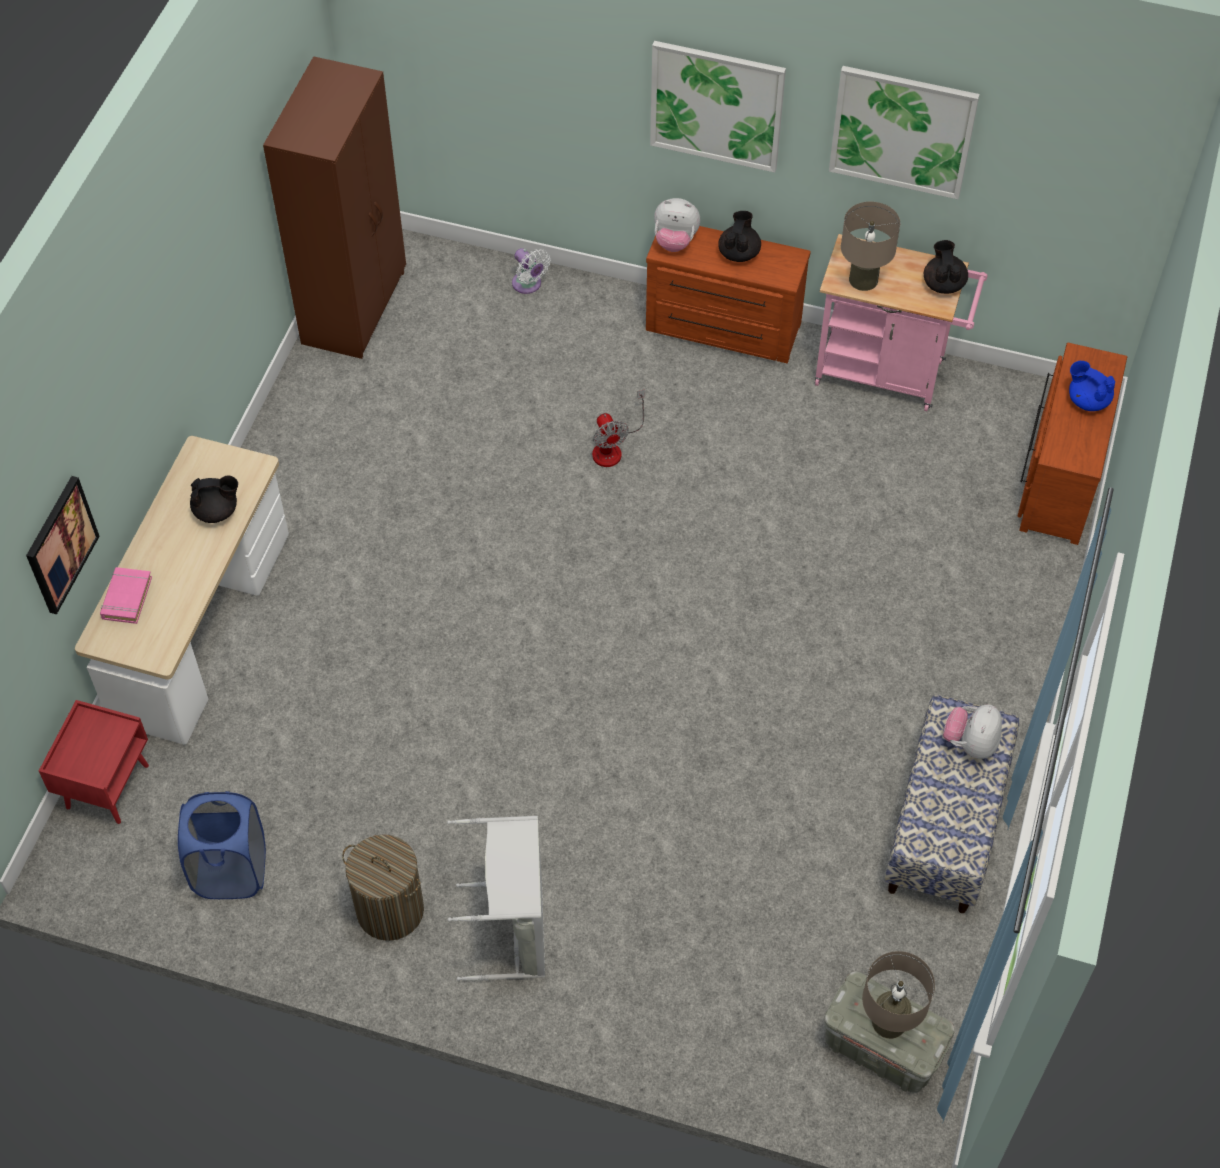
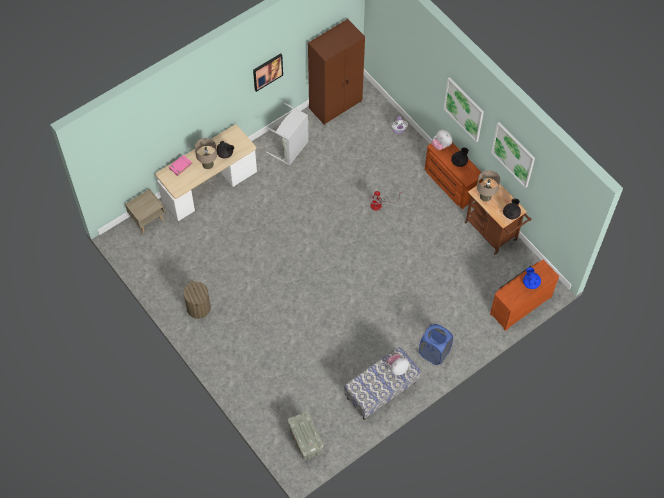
camera: 35 degrees right, 5 degrees up
(60, 544) = (161, 140): picture -> picture (267, 71)
(107, 785) = (148, 219): red nightstand -> beige nightstand
(231, 871) = (163, 267): blue laundry basket -> blue laundry basket (434, 352)
(514, 930) = (228, 337): grey laundry basket -> grey laundry basket (291, 149)
(888, 374) = (493, 233): pink cart -> brown cart
(889, 1022) = (305, 432): beige table lamp -> beige table lamp (208, 164)

